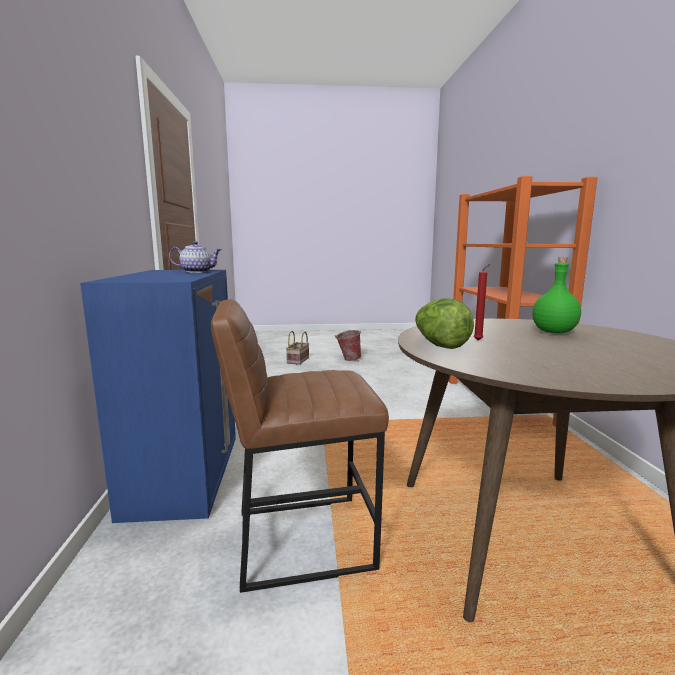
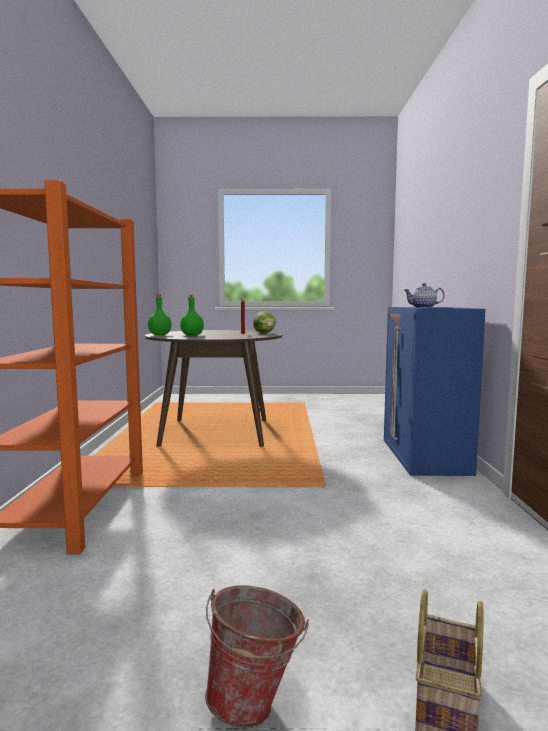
camera: 175 degrees left, 5 degrees down
(301, 539) = (329, 434): brown chair -> none
(618, 333) = (159, 335): none -> green bottle

